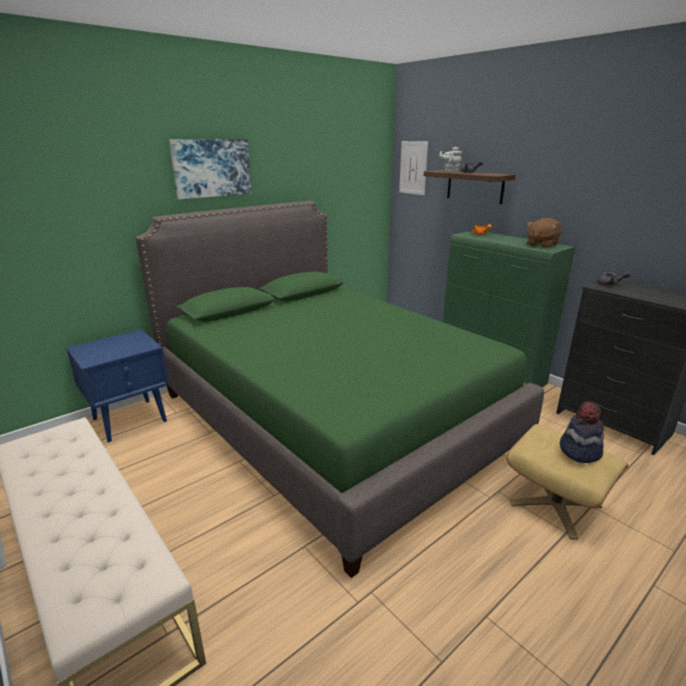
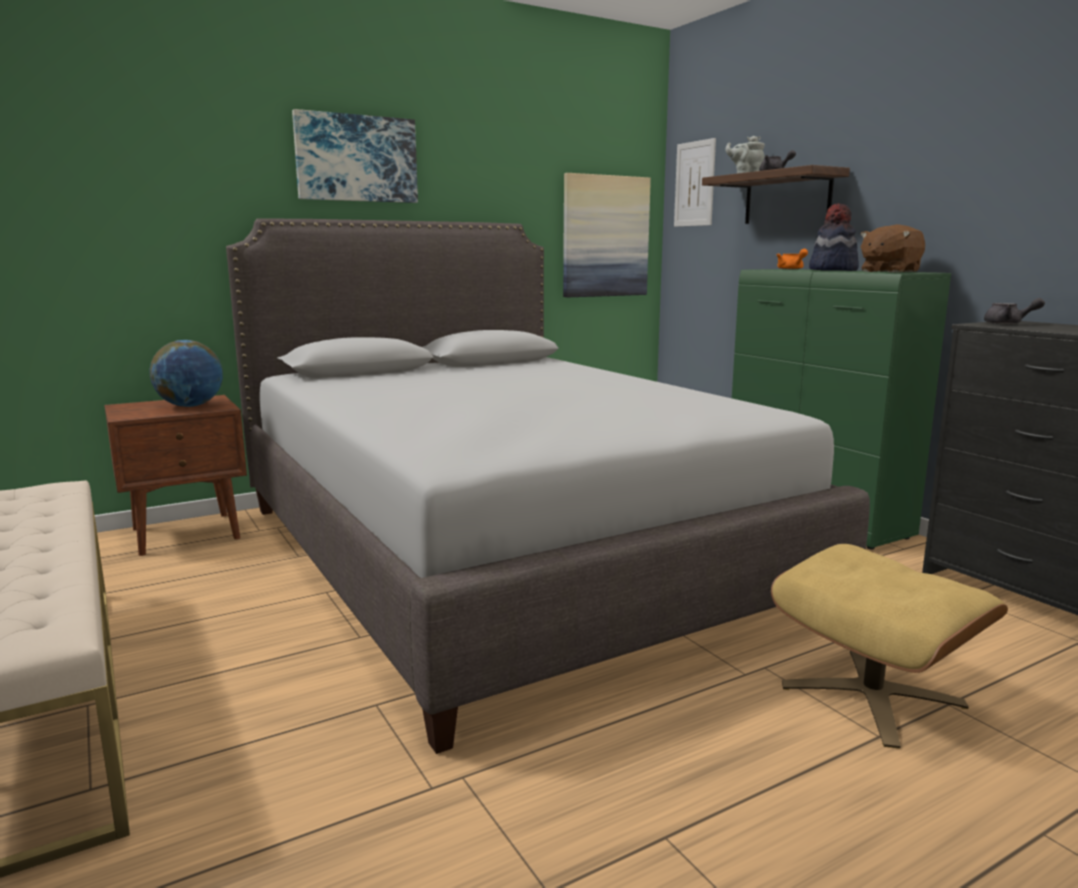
camera: 10 degrees right, 10 degrees down
(126, 345) = (190, 406): none -> globe
(131, 419) = (188, 533): blue nightstand -> brown nightstand
(331, 418) = (504, 553): green bed -> grey bed
(359, 201) = (605, 236): none -> picture
(579, 451) = (907, 576): hat -> hat (832, 270)

